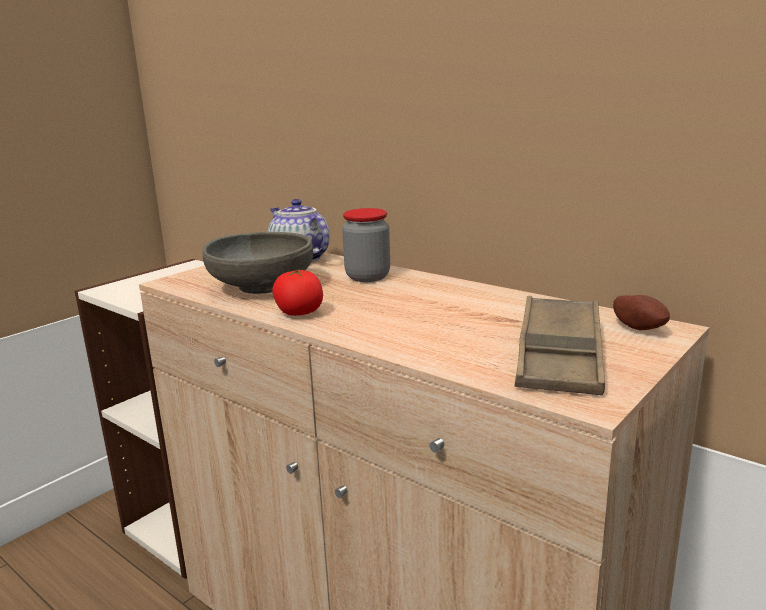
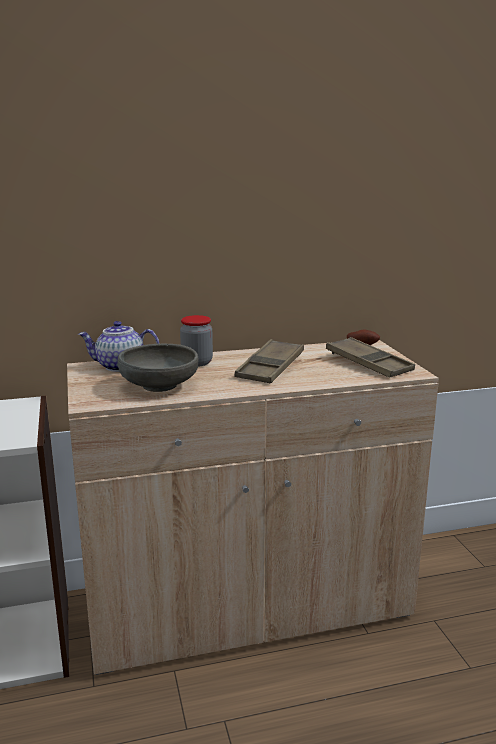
camera: 55 degrees left, 0 degrees up
(300, 313) = (228, 388): tomato -> none
(415, 309) = (270, 368): none -> brown tray

